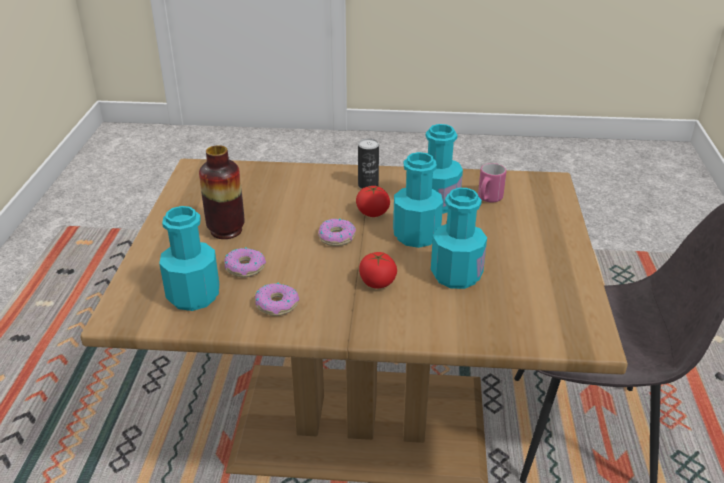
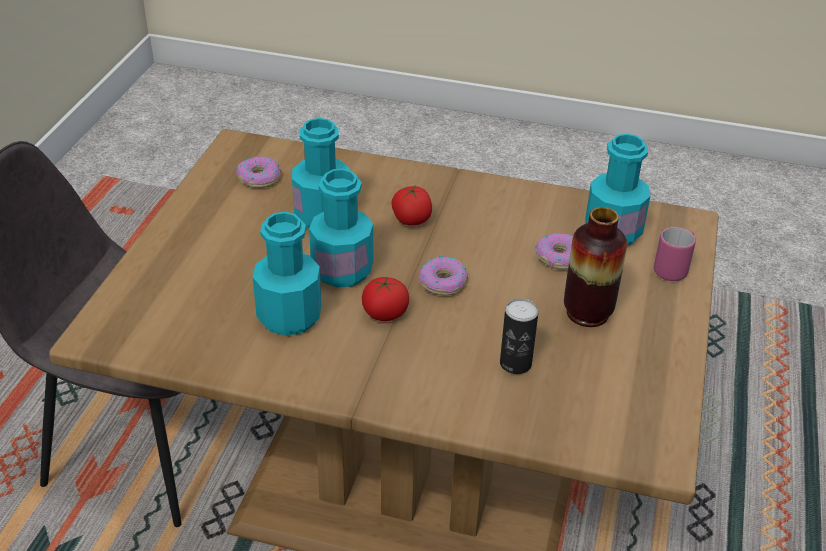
camera: 170 degrees left, 5 degrees up
(277, 304) = (523, 212): donut -> donut (259, 178)
(368, 185) = (374, 367): can -> can (515, 363)
(488, 199) = (213, 313): pink mug -> pink mug (674, 269)

